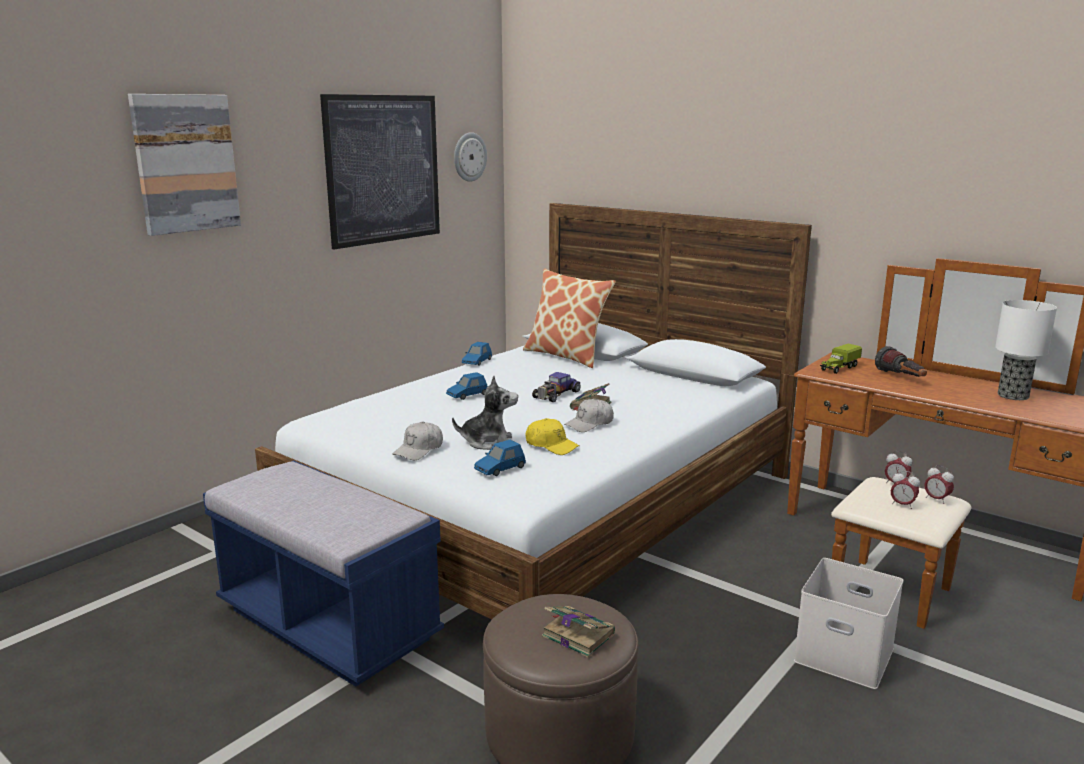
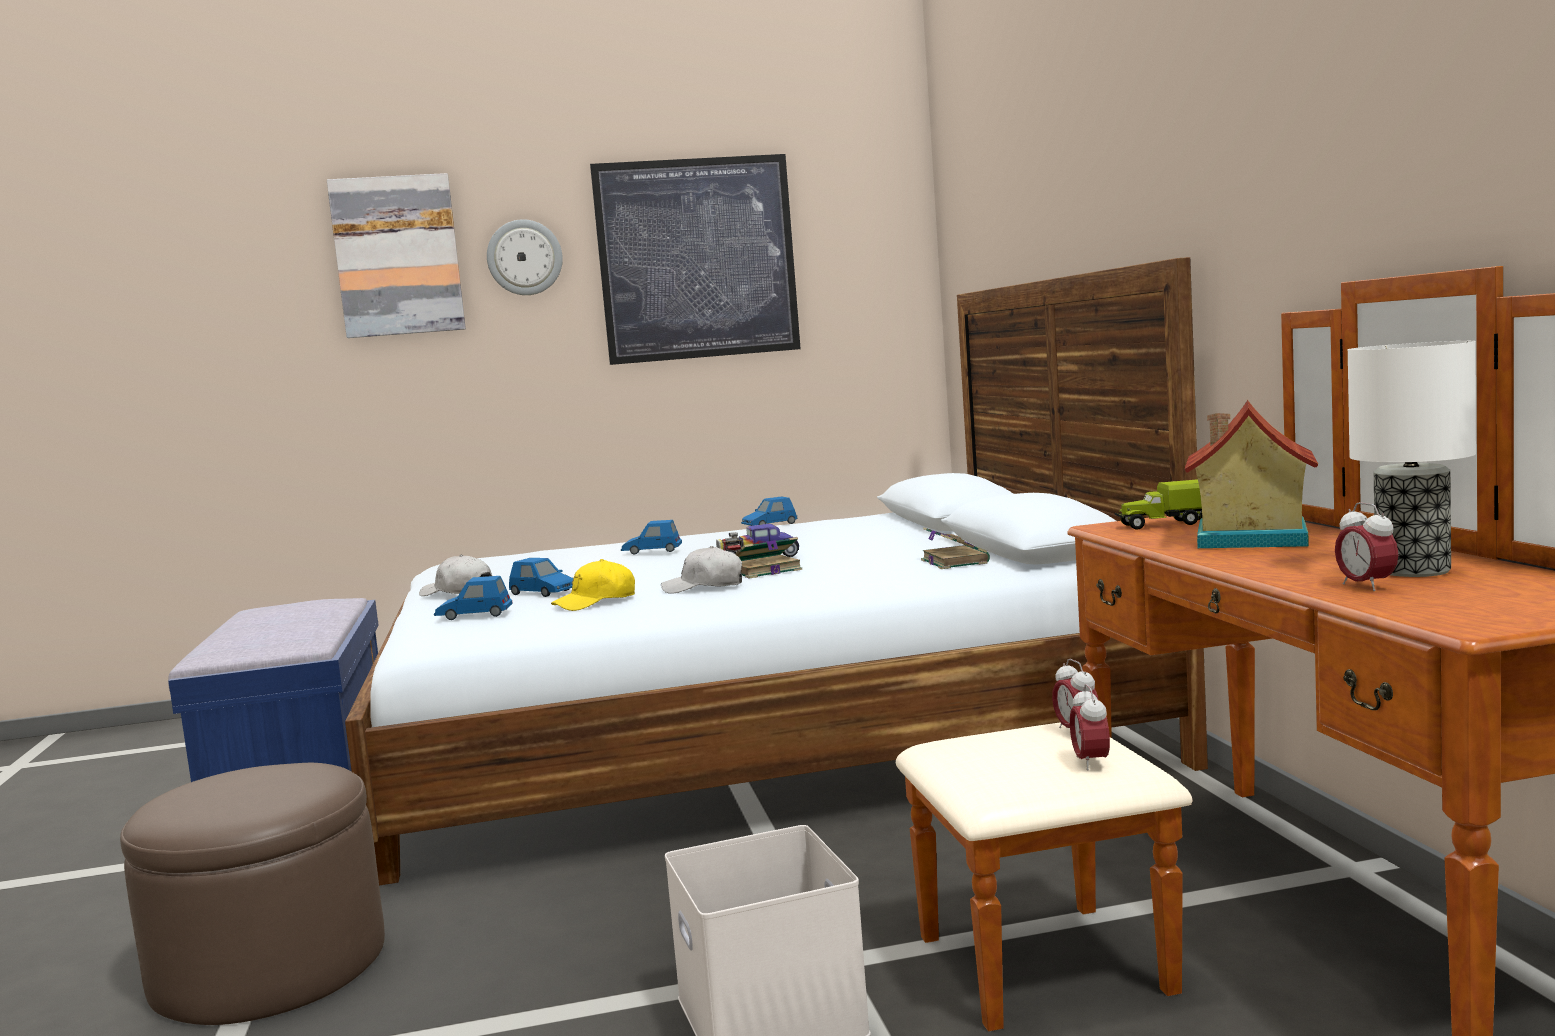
camera: 40 degrees right, 10 degrees down
(419, 450) = (457, 592): white cap -> white cap turned 45 degrees clockwise
(469, 157) = (861, 238): wall clock -> wall clock (524, 257)
(488, 442) = (543, 593): plush toy -> blue toy car
(551, 445) = (595, 602): yellow cap -> yellow cap turned 75 degrees clockwise
(567, 356) = (902, 523): pillow -> none
(577, 635) = (236, 800): book -> book (954, 561)
(901, 378) = (1247, 538): flashlight -> toy house
(902, 505) = (1000, 758): alarm clock -> alarm clock (1366, 586)

